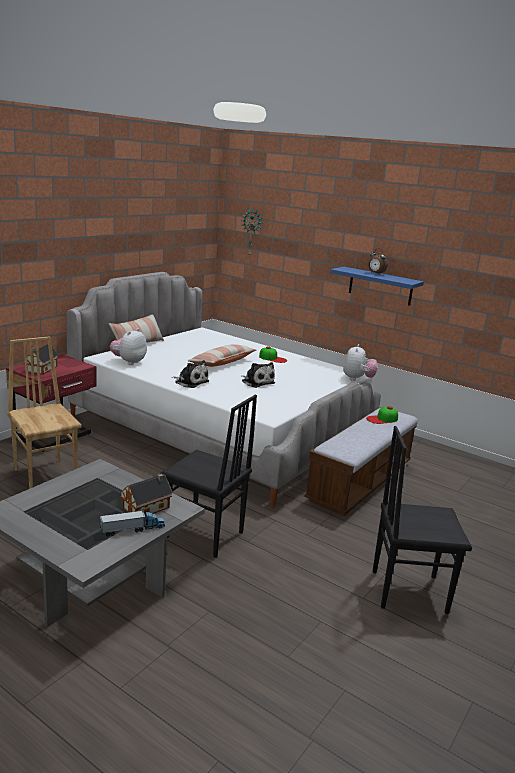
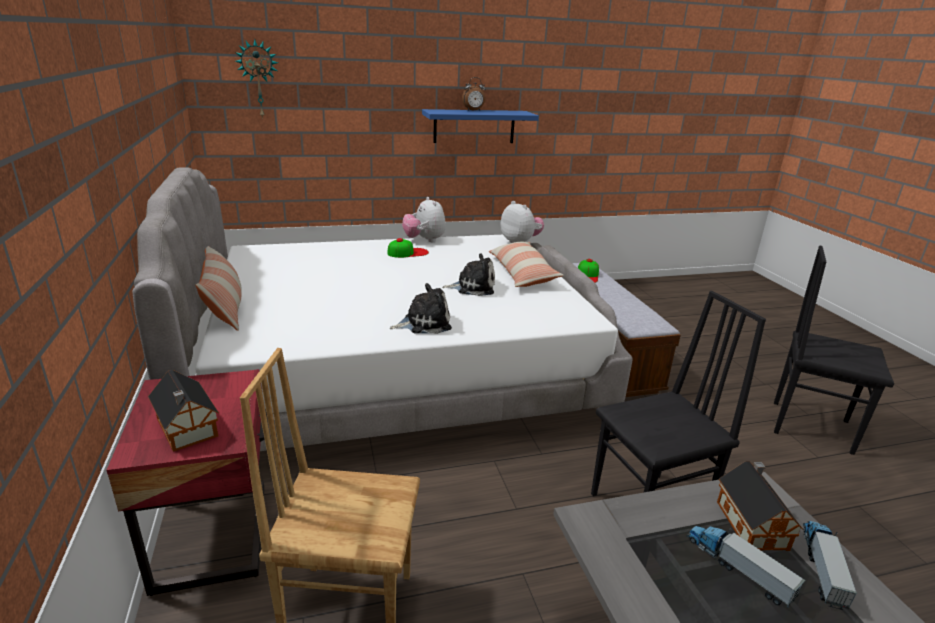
camera: 50 degrees left, 5 degrees up
(105, 506) = (737, 568): none -> toy truck
(128, 362) = (283, 337): plush toy -> plush toy (424, 240)
(222, 363) = (382, 281): pillow -> pillow (522, 273)
(407, 590) = (810, 426): black chair -> black chair turned 75 degrees clockwise

